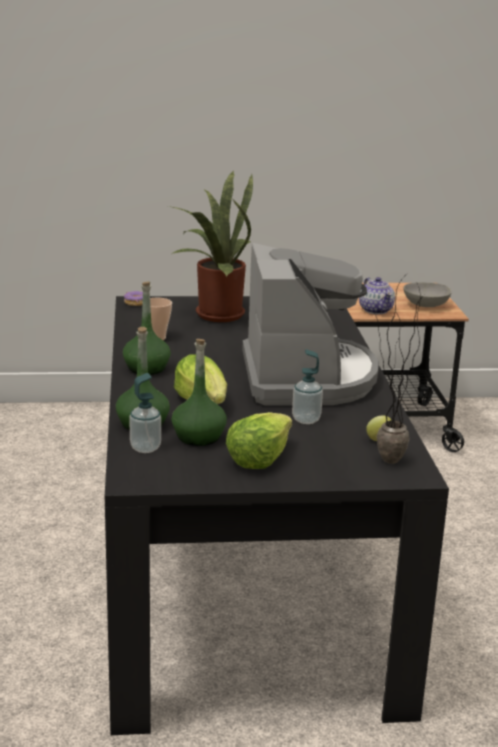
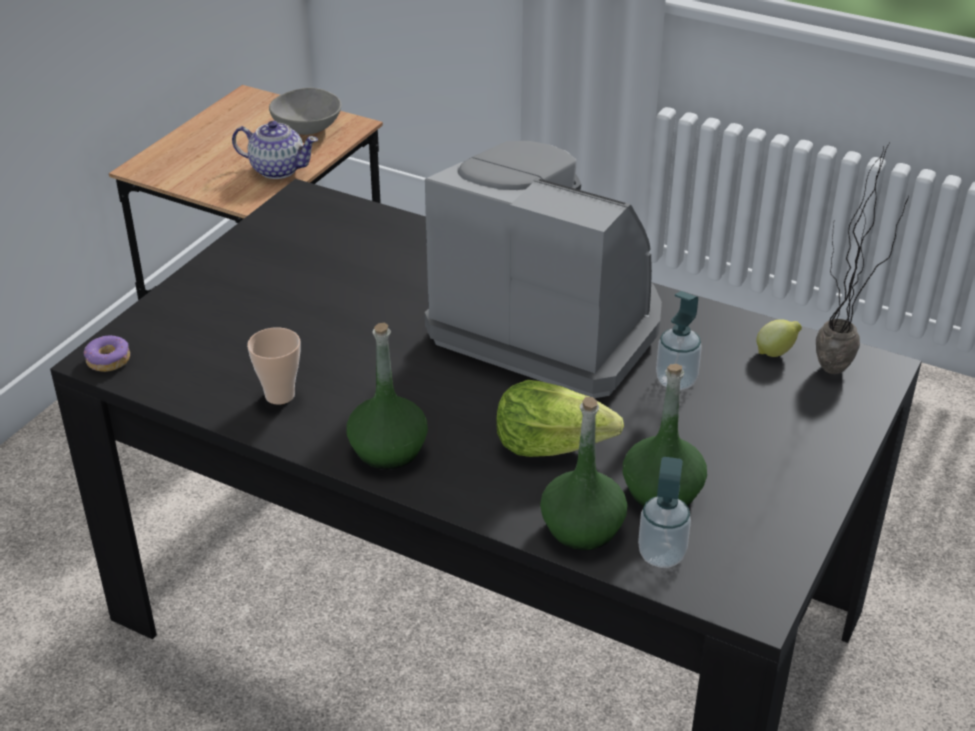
camera: 55 degrees left, 15 degrees up
(215, 314) = (245, 306): potted plant -> none
(258, 458) = (760, 466): lettuce -> none

